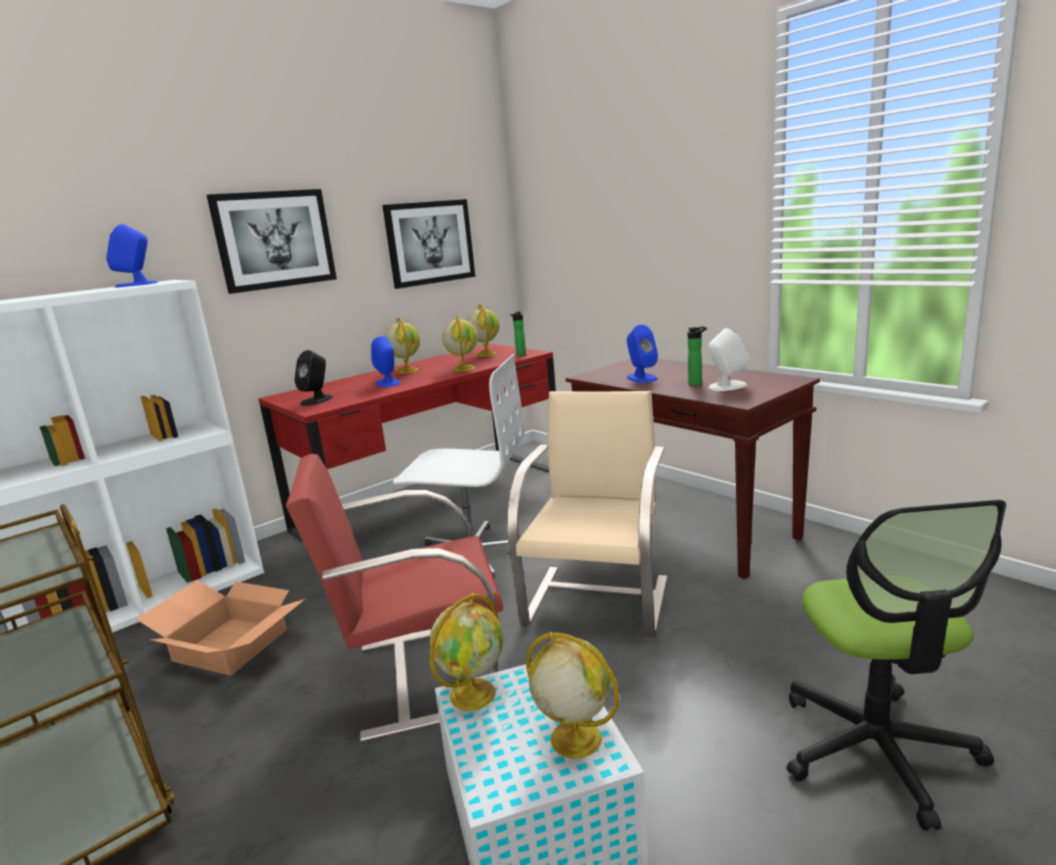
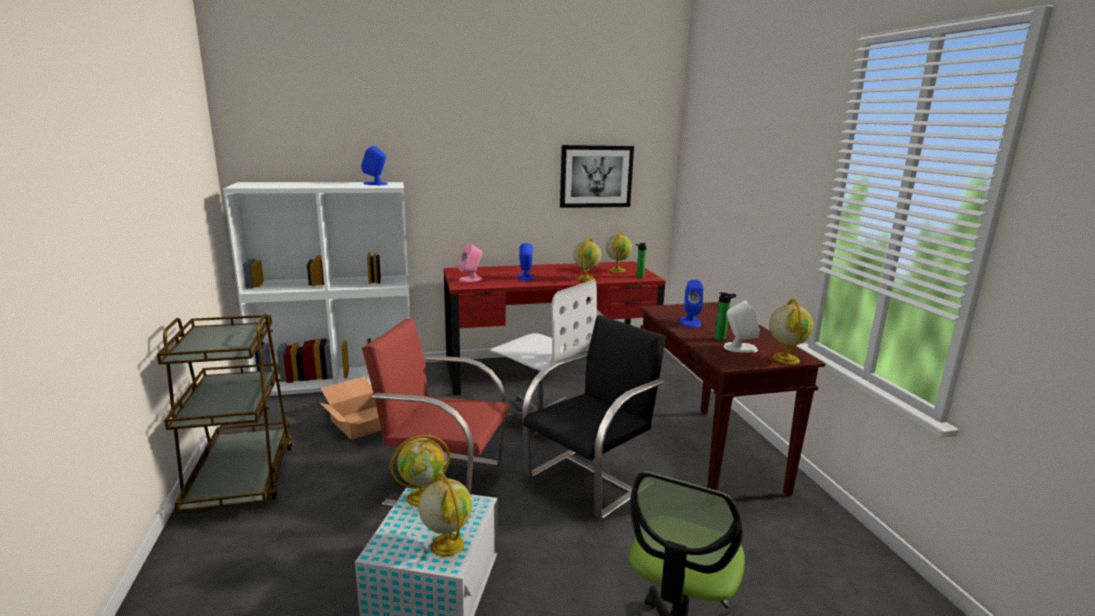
camera: 25 degrees right, 0 degrees up
(274, 240) = (475, 162): picture -> none
(317, 400) = (471, 279): black speaker -> pink speaker
(406, 371) = (549, 270): globe -> globe (785, 358)
(598, 599) = (591, 479): beige chair -> black chair

